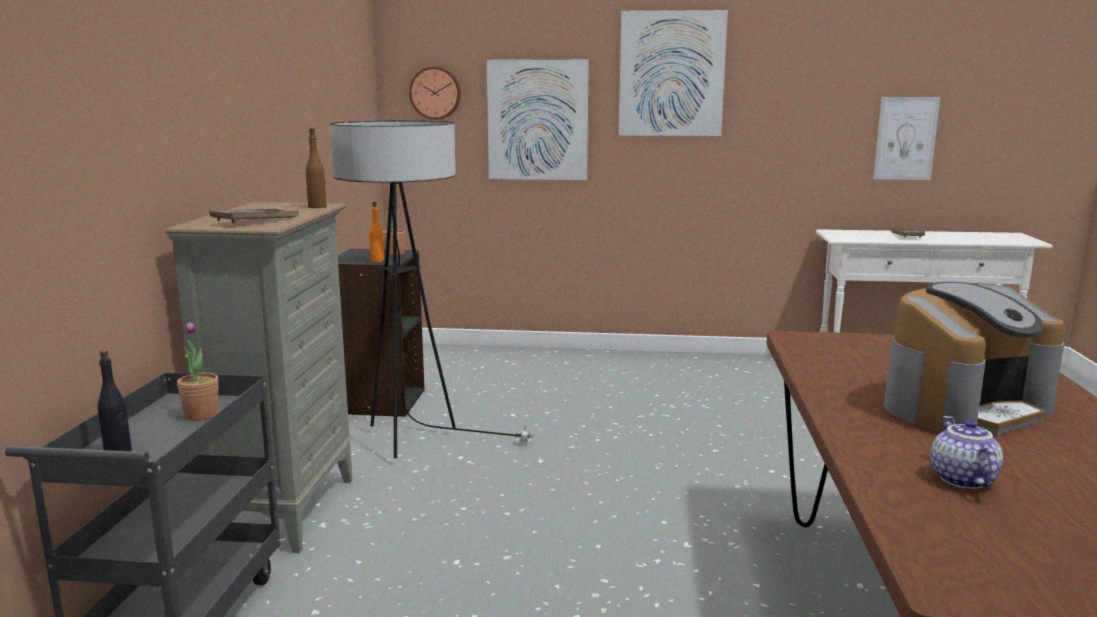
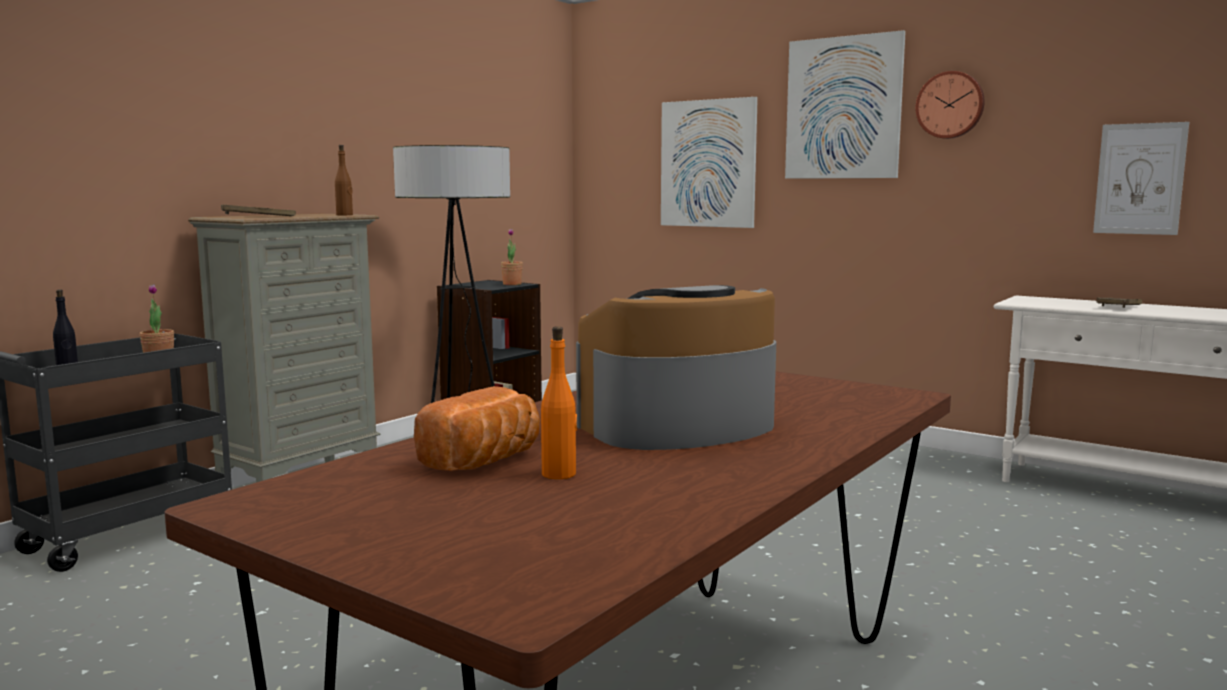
camera: 30 degrees right, 5 degrees down
(377, 260) = (482, 287): orange bottle -> orange bottle (559, 474)
(435, 93) = (618, 138): wall clock -> wall clock (950, 105)
(960, 479) = (486, 461): teapot -> bread
(964, 408) = (678, 426): coffee machine -> coffee machine turned 150 degrees clockwise

